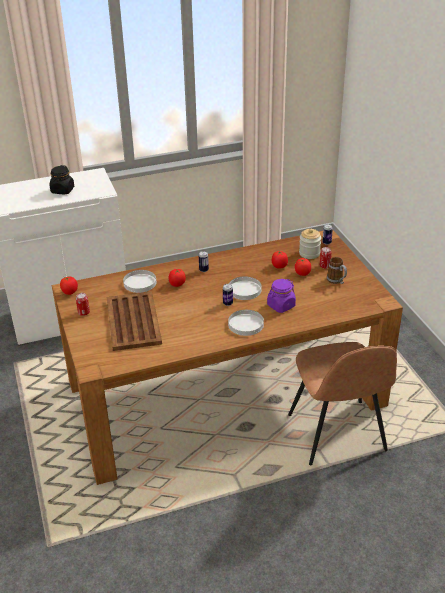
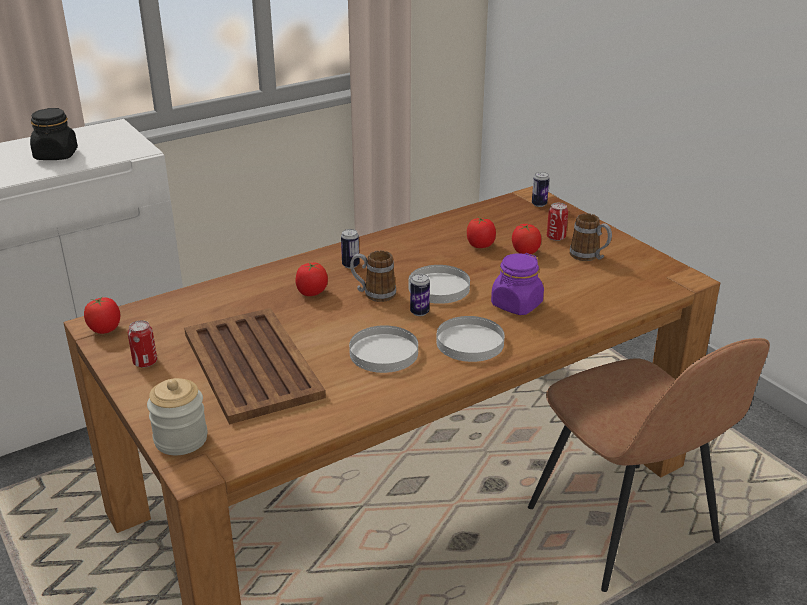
camera: 15 degrees left, 5 degrees down
(140, 283) = (240, 298): white plate -> white plate (384, 353)
(208, 289) = (373, 294): none -> mug
(309, 253) = (519, 222): jar -> jar (181, 439)

